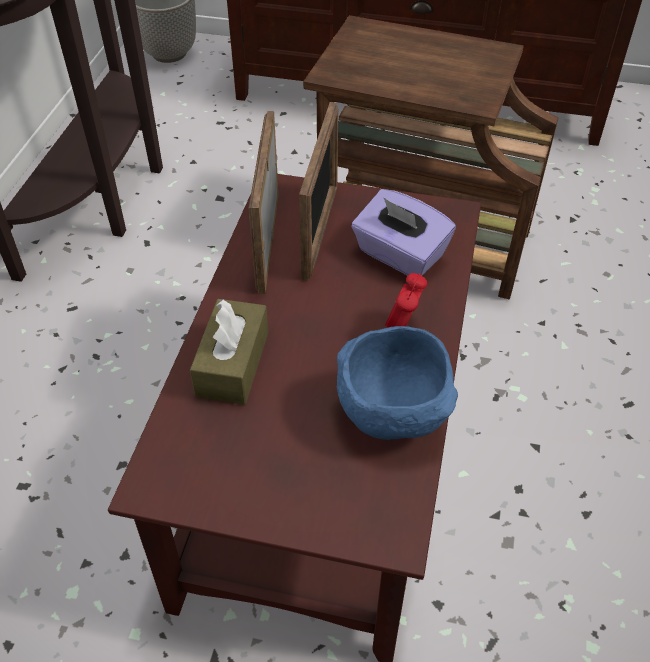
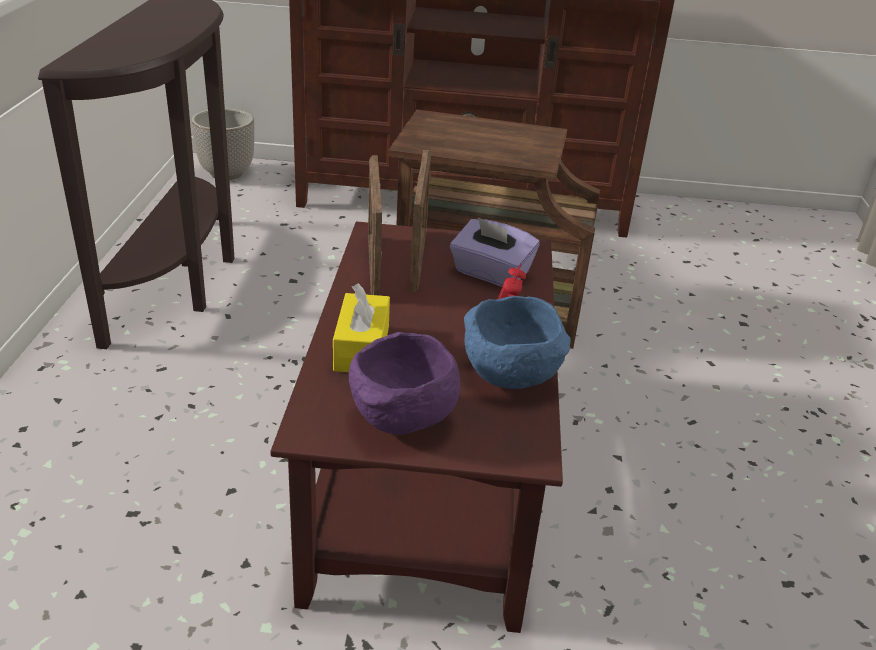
camera: 10 degrees left, 15 degrees down
(233, 364) = (362, 348): brown tissue box -> yellow tissue box
(257, 476) = (402, 422): none -> purple bowl

